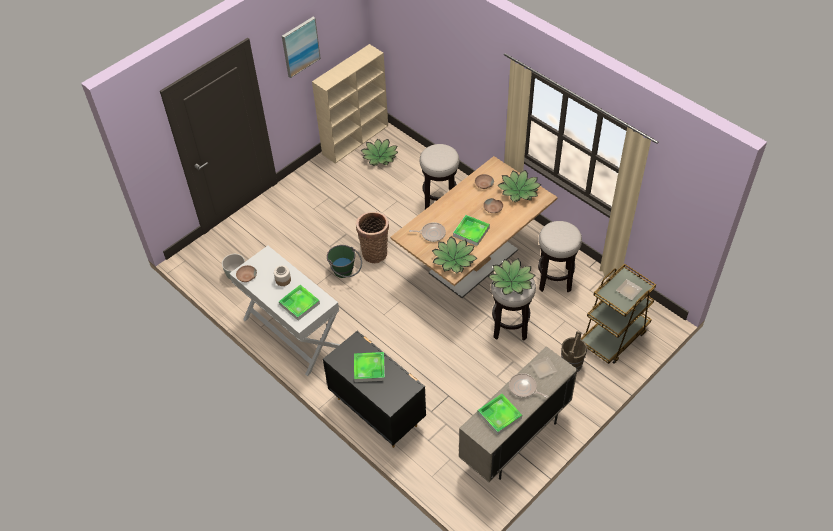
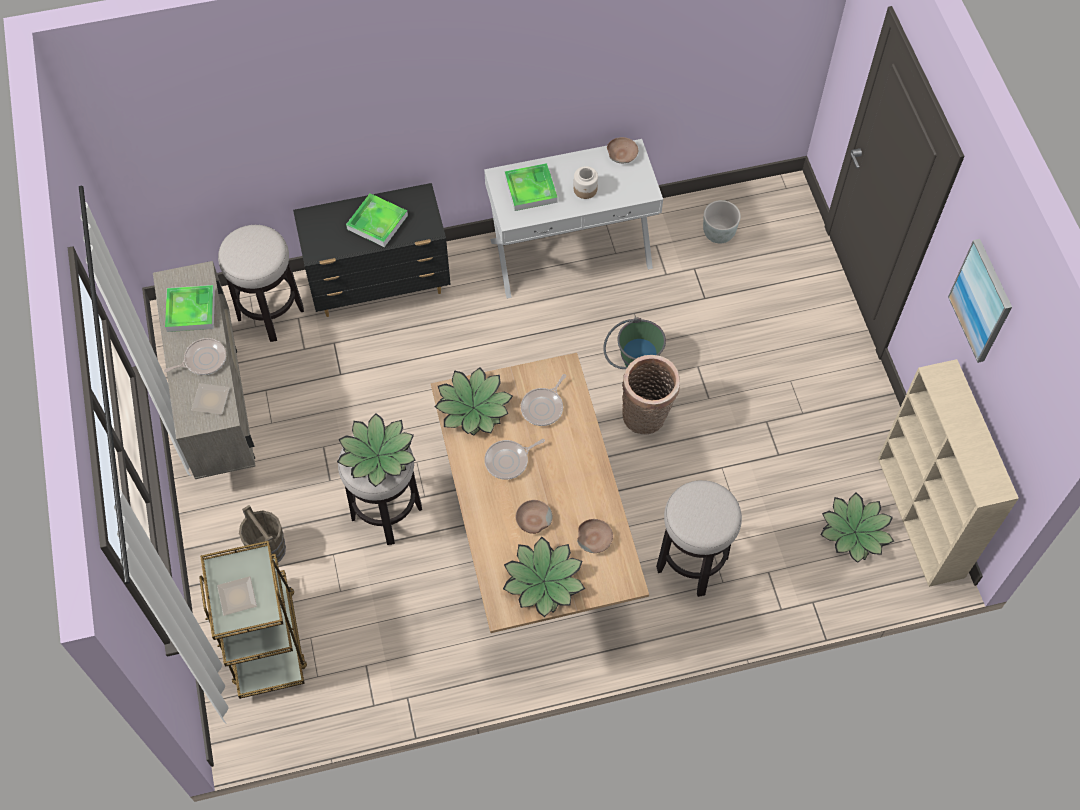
camera: 120 degrees right, 10 degrees up
(471, 231) = (509, 461): tray -> frying pan
(554, 280) = (421, 628): stool -> stool (270, 313)

